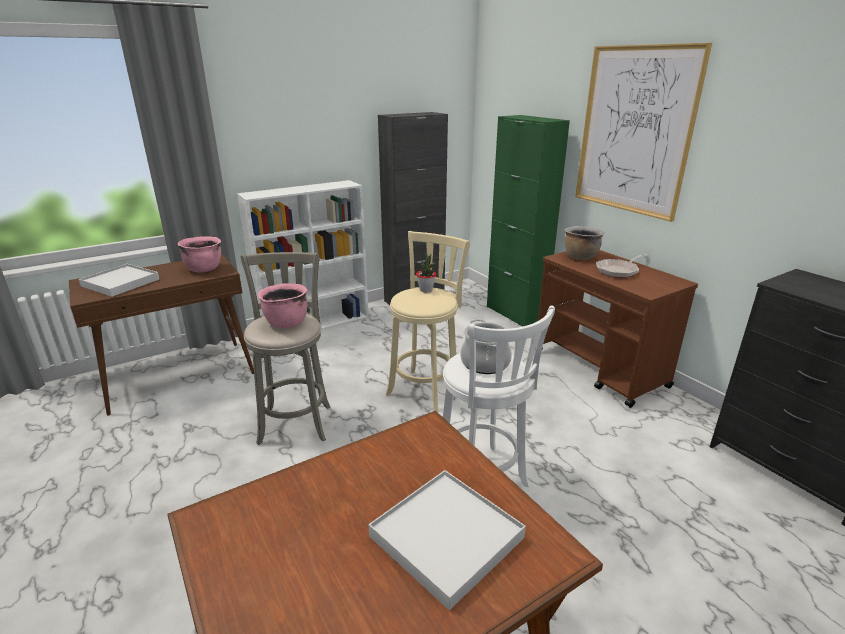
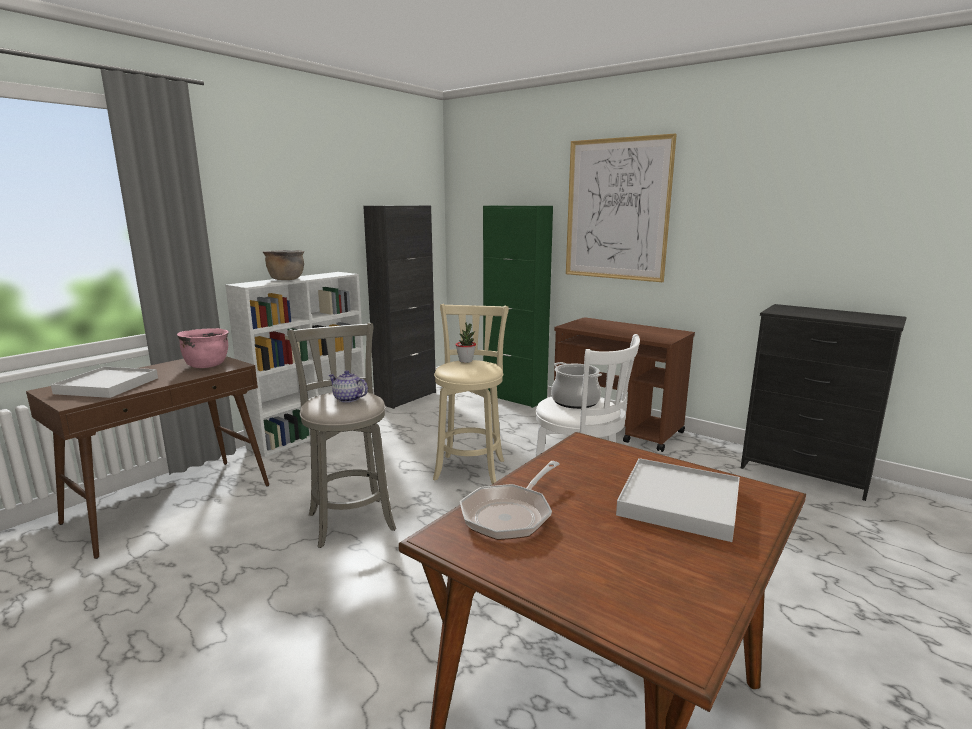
camera: 20 degrees left, 10 degrees down
(286, 323) = (348, 399): pink cooking pot -> teapot
(580, 257) = (586, 324): brown cooking pot -> brown cooking pot (286, 279)
(619, 271) = (627, 330): frying pan -> frying pan (510, 514)

